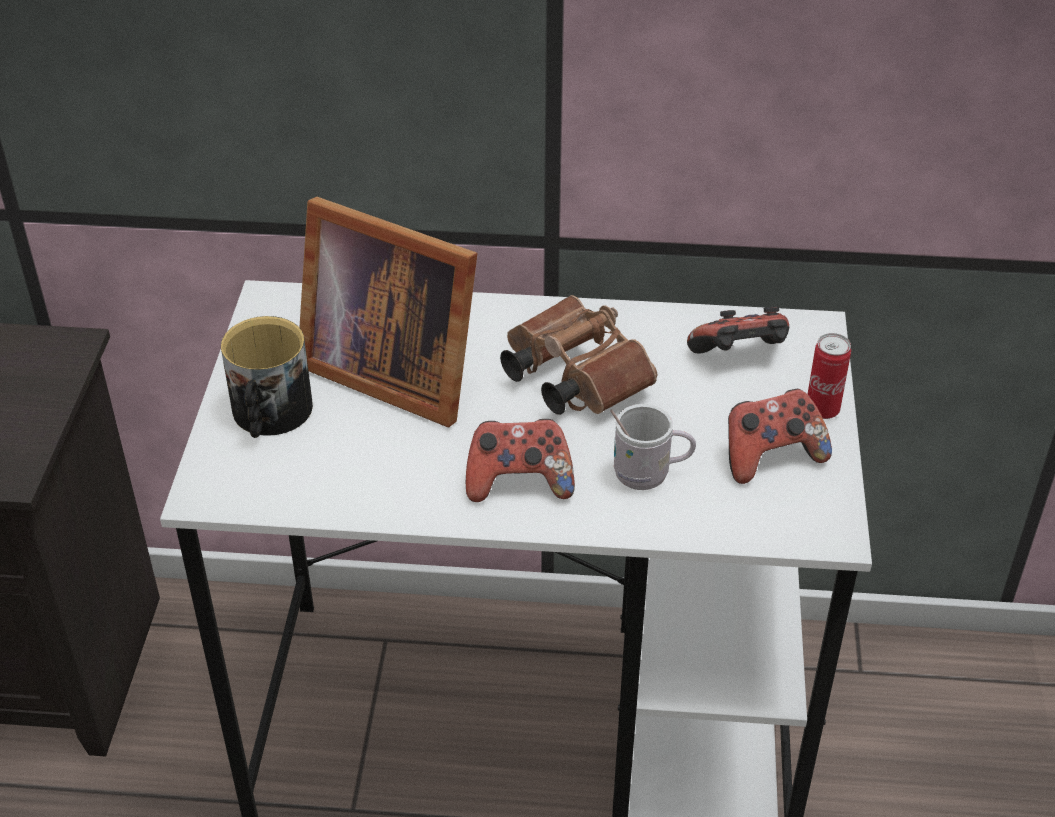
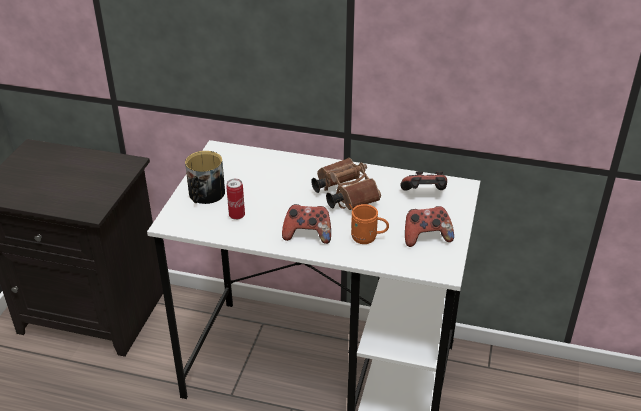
camera: 10 degrees right, 5 degrees down
(390, 370) = (263, 183): picture frame -> none
(649, 475) = (368, 238): white mug -> orange mug
(822, 410) = (456, 220): can -> can (237, 215)

